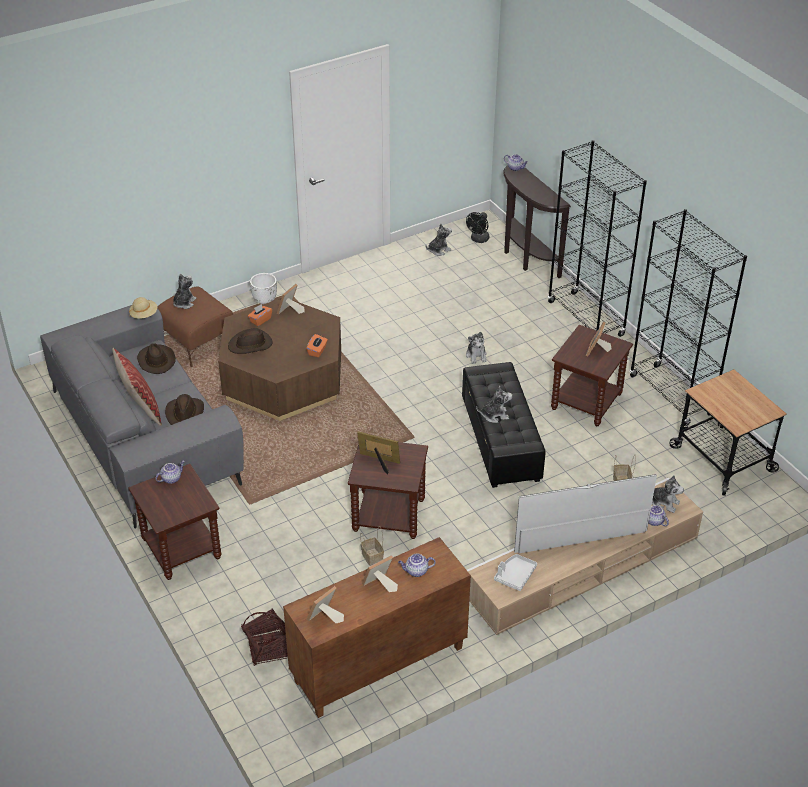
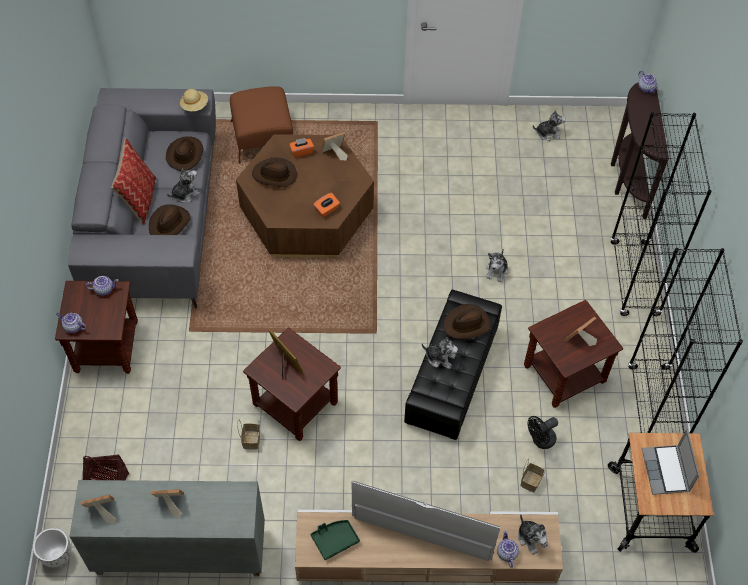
camera: 30 degrees right, 15 degrees up
(184, 303) = (253, 101): plush toy -> plush toy (185, 194)
(265, 300) = (349, 120): white planter -> white planter (57, 556)
(378, 666) = (179, 553): brown cabinet -> grey cabinet
(416, 571) = (210, 507): teapot -> teapot (73, 327)
(478, 240) = (595, 138): black fan -> black fan (540, 440)
(496, 384) = (467, 324): none -> brown hat
(515, 575) = (334, 540): grey tray -> green tray
(732, 401) = (666, 471): none -> laptop

